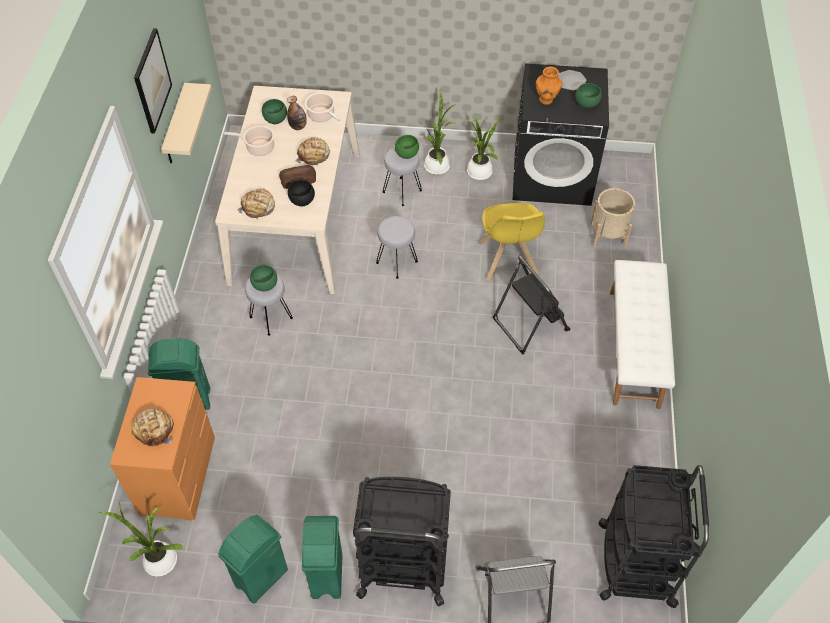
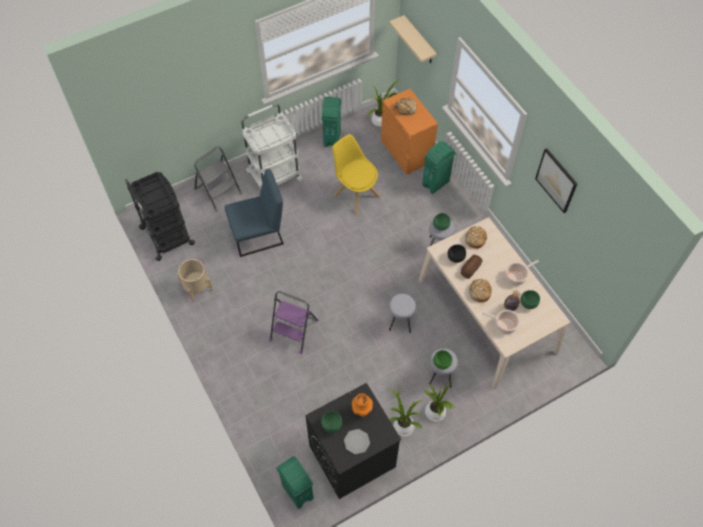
camera: 145 degrees right, 5 degrees up
(176, 126) = (555, 226): beige shelf -> beige shelf (419, 41)
(326, 576) = (305, 153): green trash can -> green trash can (297, 491)
(404, 565) = (274, 176): black cart -> white cart
(495, 477) = (258, 235): none -> blue chair
(508, 261) = (335, 365): yellow chair -> yellow chair (355, 194)
(528, 324) = (295, 328): black step ladder -> purple step ladder
(608, 234) = (284, 427): beige planter -> beige planter (197, 287)
(635, 348) = (224, 351): white bench -> none

